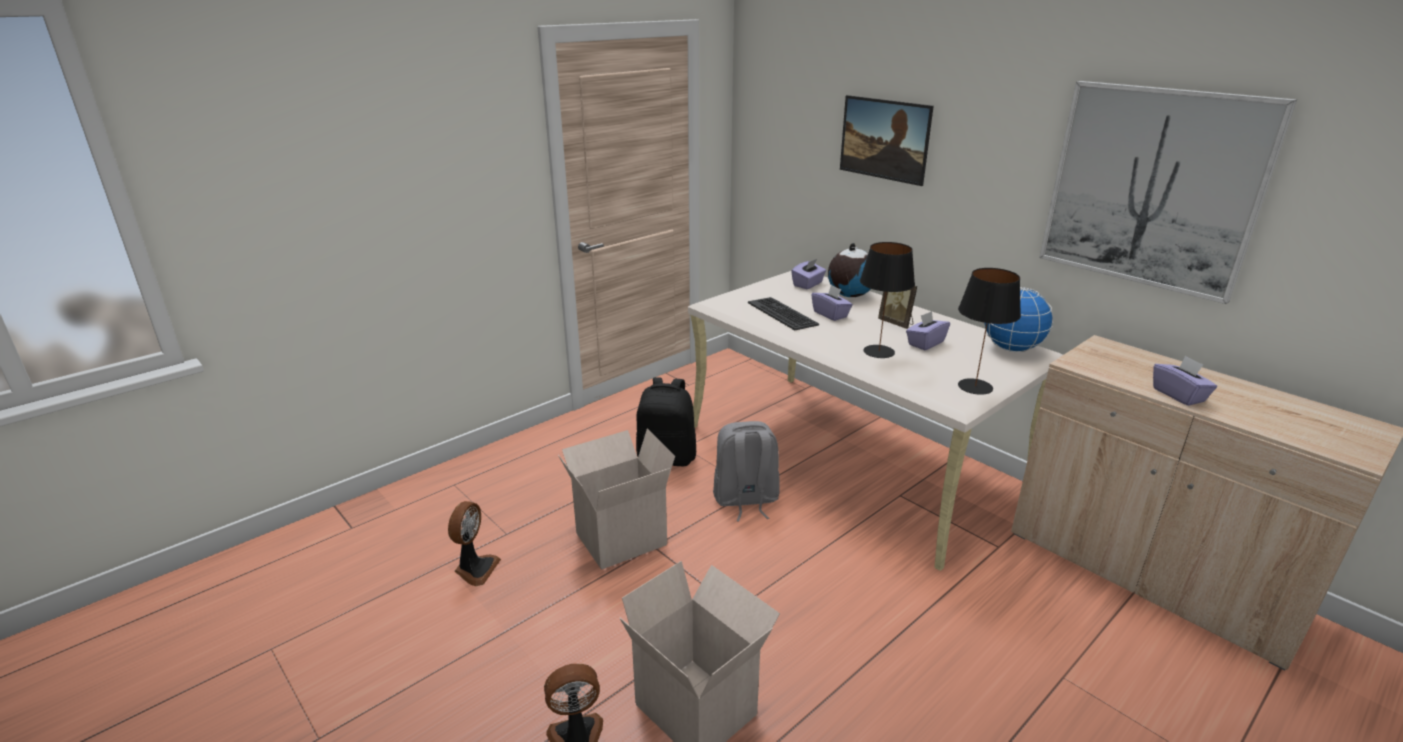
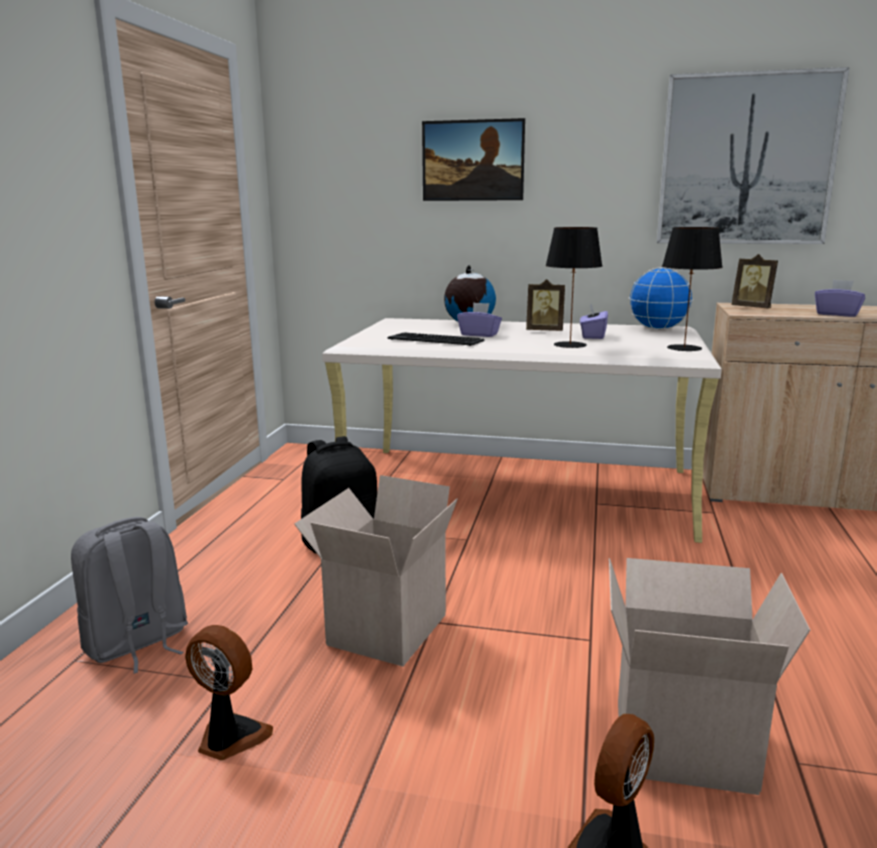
camera: 35 degrees left, 10 degrees down
(475, 569) = (229, 738): fan -> fan turned 45 degrees counterclockwise
(745, 500) = (472, 550): grey backpack -> grey backpack (137, 644)
(808, 284) = (417, 324): purple tissue box -> none
(1107, 357) = (753, 308): none -> picture frame

